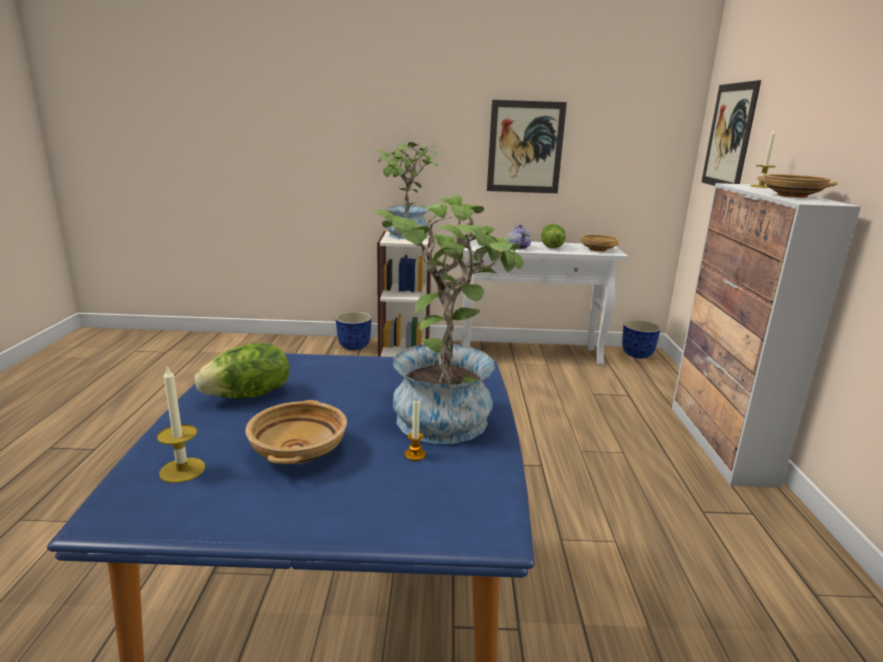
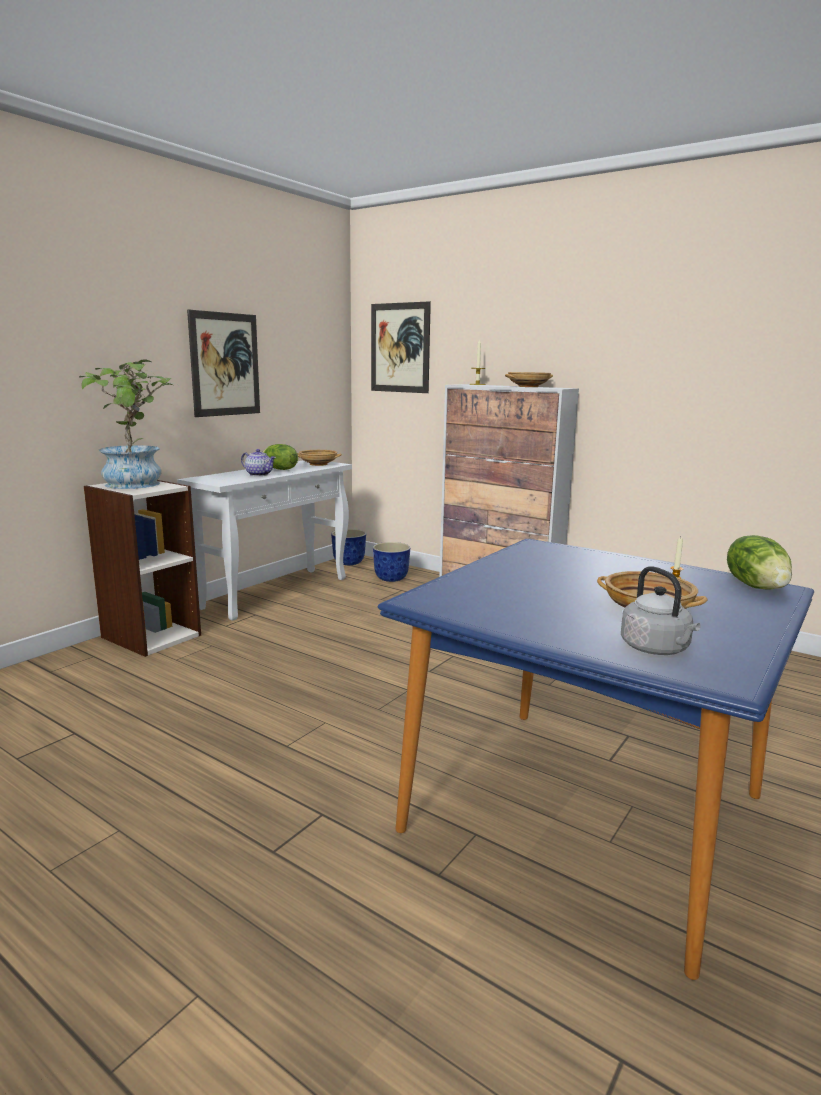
camera: 55 degrees left, 5 degrees down
(182, 470) = (657, 649): candle -> grey kettle
(249, 395) = (516, 610): lettuce -> lettuce (757, 586)
(353, 347) = (82, 659): planter -> planter (391, 579)
(447, 412) = (612, 565): potted plant -> none

